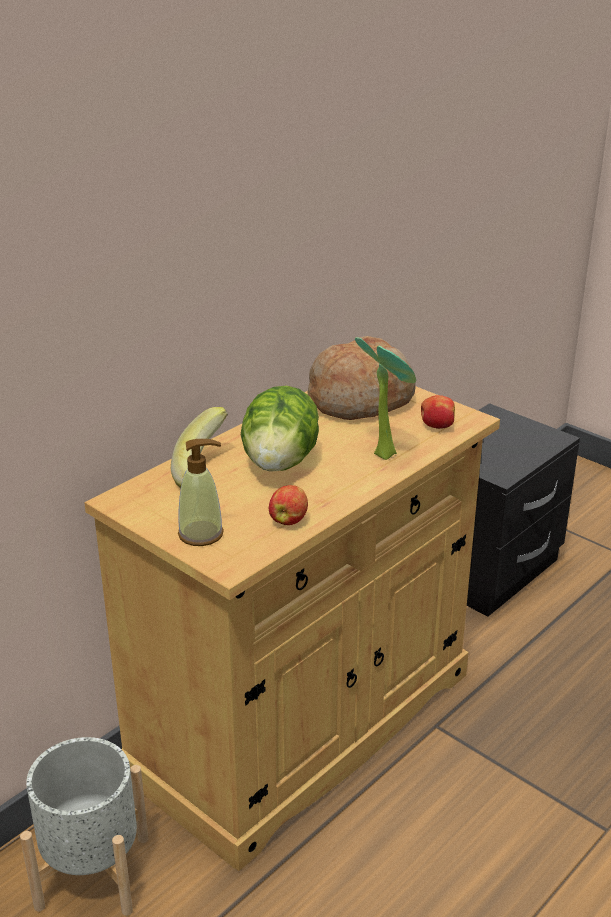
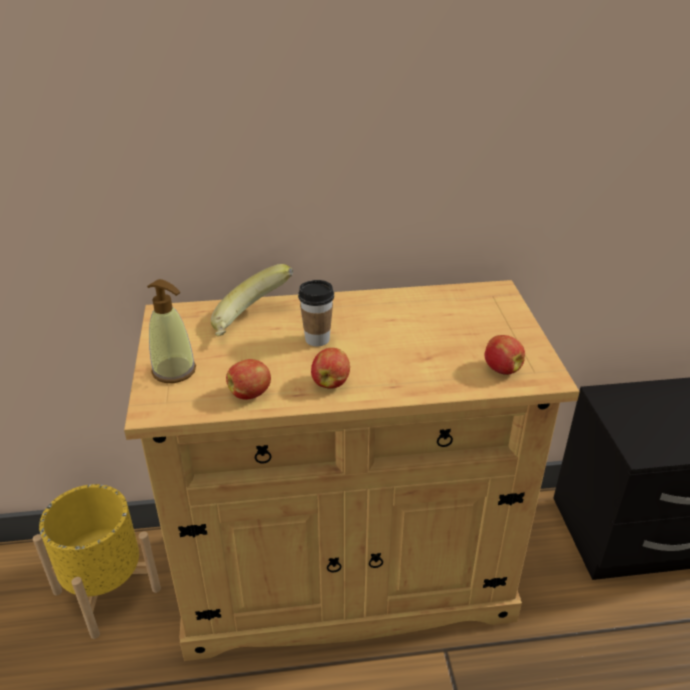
camera: 40 degrees right, 5 degrees up
(92, 872) = (106, 590): grey planter -> yellow planter
(280, 463) = (317, 339): lettuce -> cup
(336, 486) = (331, 382): none -> apple
(360, 399) = (466, 311): bread -> none
(384, 452) = (417, 371): potted plant -> none

